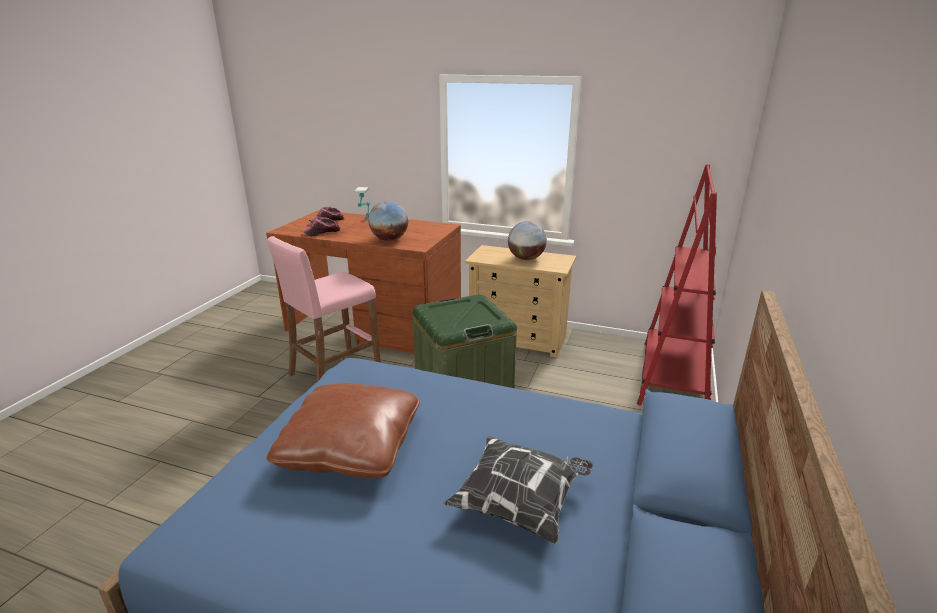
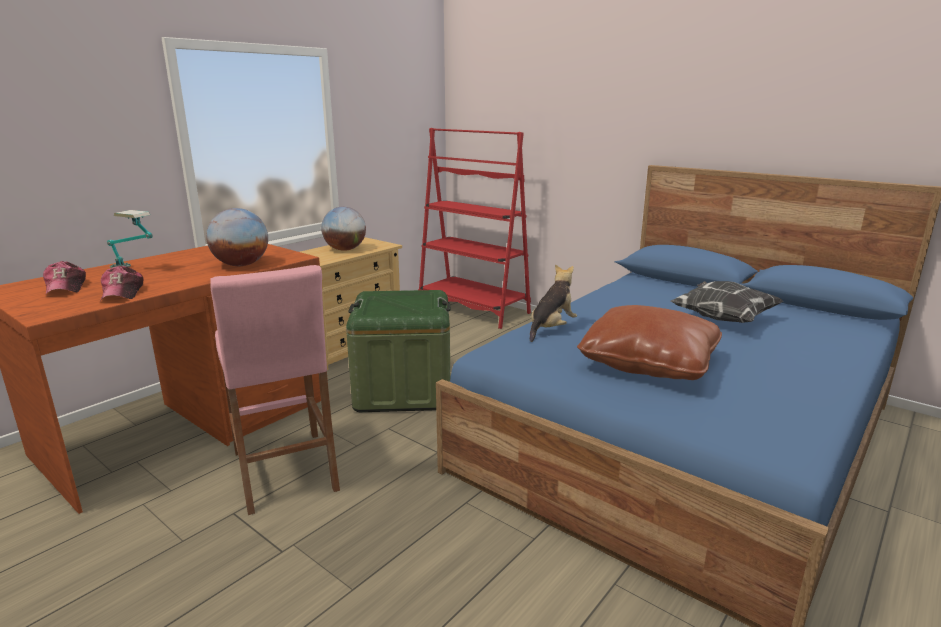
camera: 70 degrees left, 5 degrees down
(407, 382) = (551, 328): none -> plush toy

